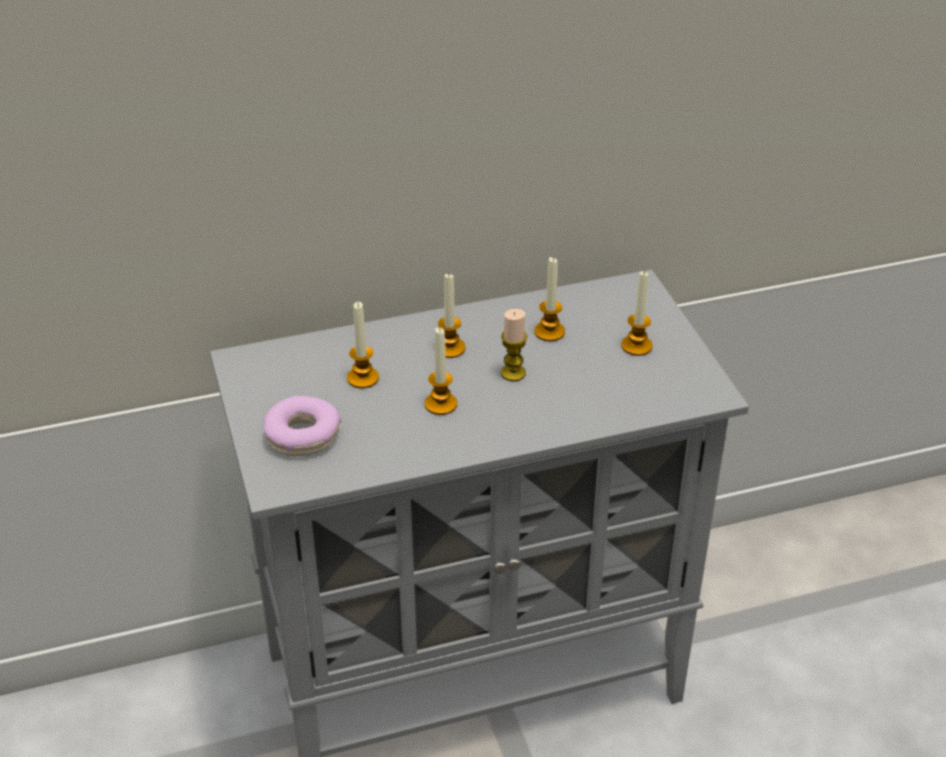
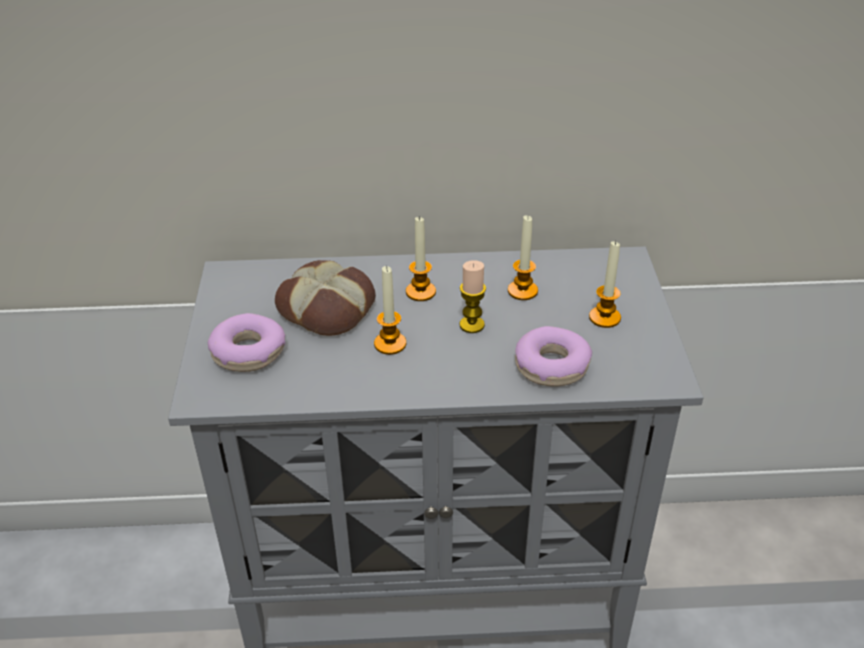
camera: 15 degrees right, 0 degrees up
(363, 378) = (328, 307): candle -> bread
(603, 400) = (552, 366): none -> donut

